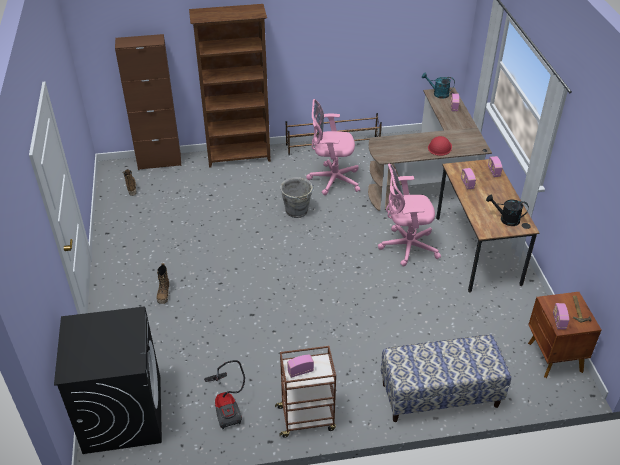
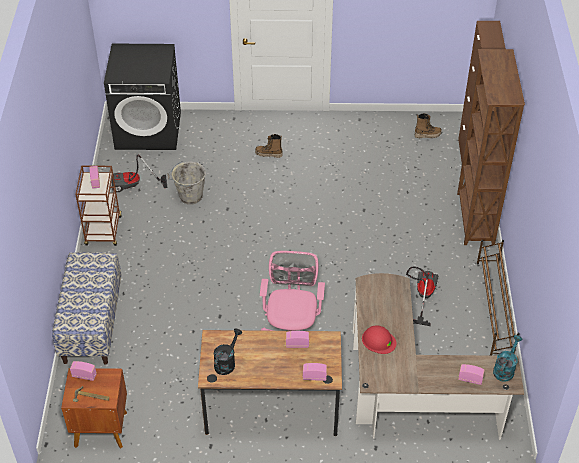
camera: 100 degrees right, 5 degrees up
(297, 211) = (368, 257): grey bucket -> grey bucket (189, 196)
(332, 180) = (422, 296): pink office chair -> vacuum cleaner

